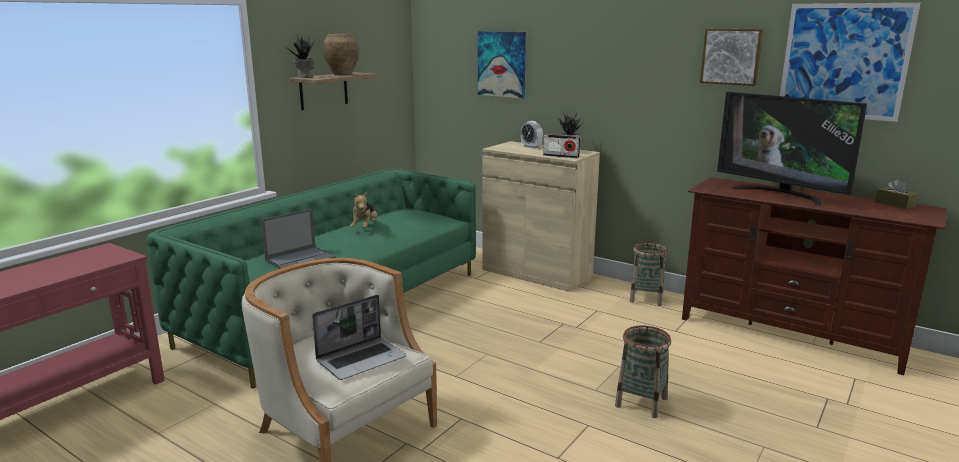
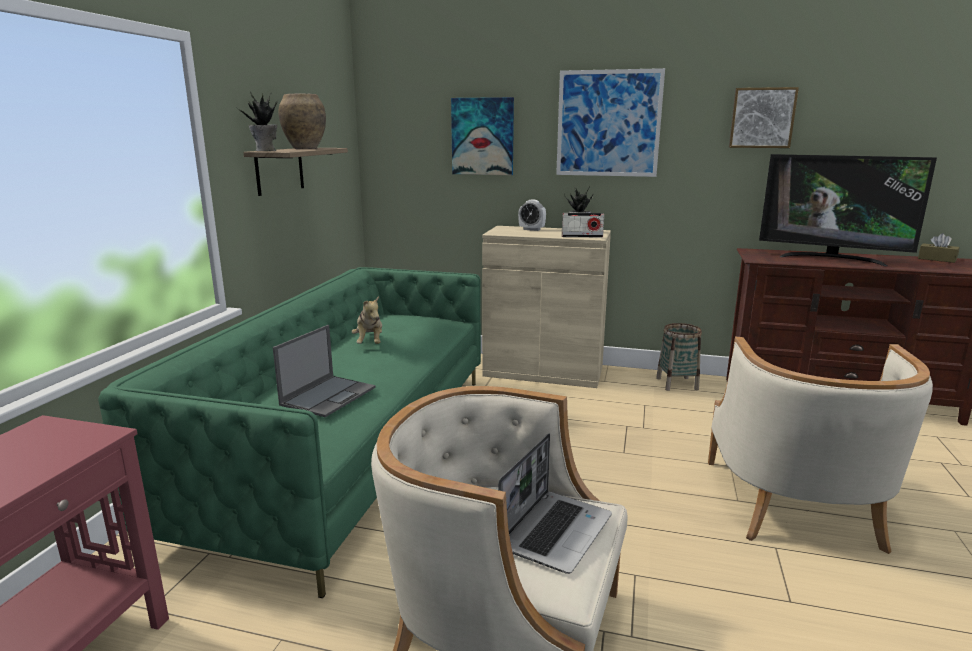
camera: 20 degrees left, 0 degrees up
(641, 402) = (795, 505): basket -> beige armchair
(844, 61) = (881, 119): picture -> picture (608, 123)

